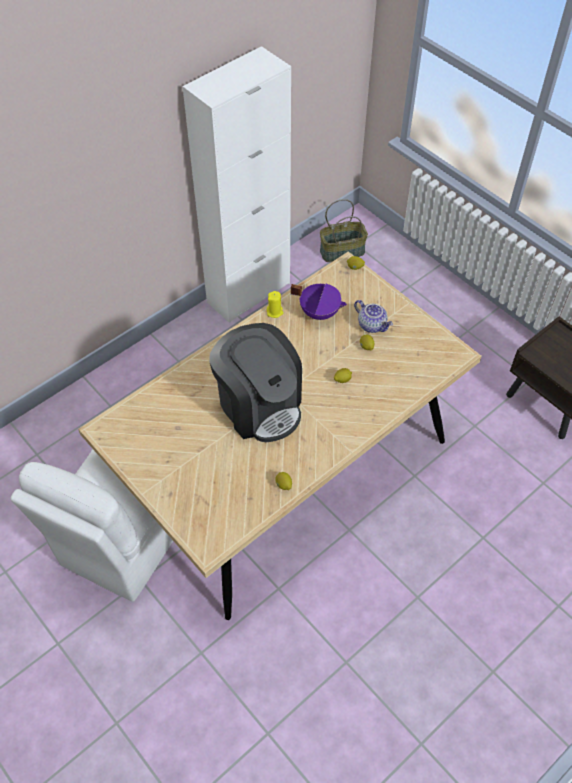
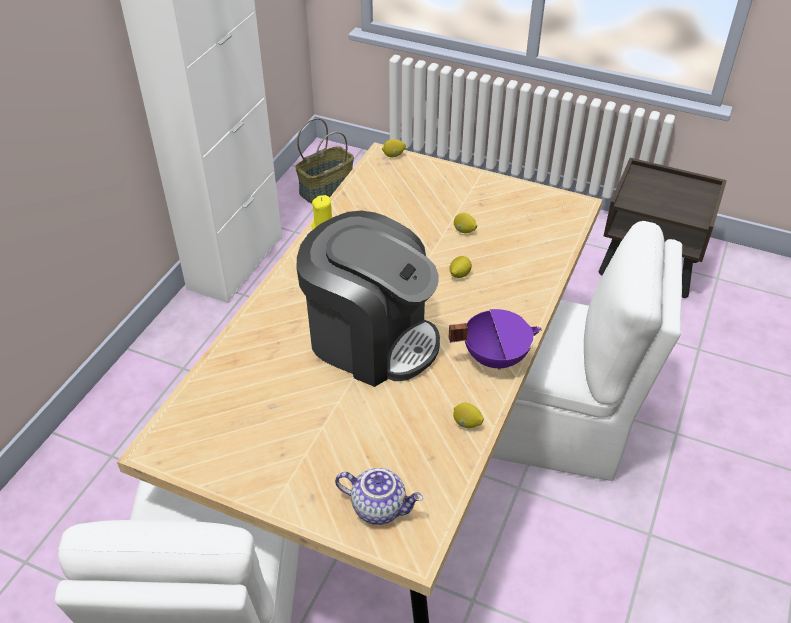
camera: 25 degrees left, 10 degrees down
(319, 312) = (381, 212): purple cooking pot -> purple cooking pot (494, 356)
(372, 325) = (455, 206): teapot -> teapot (379, 507)
(396, 494) = (548, 423): none -> white chair

